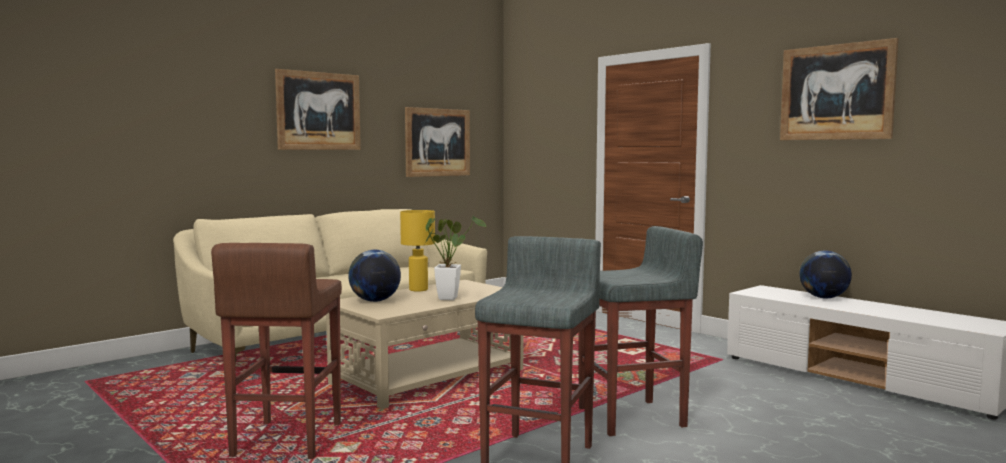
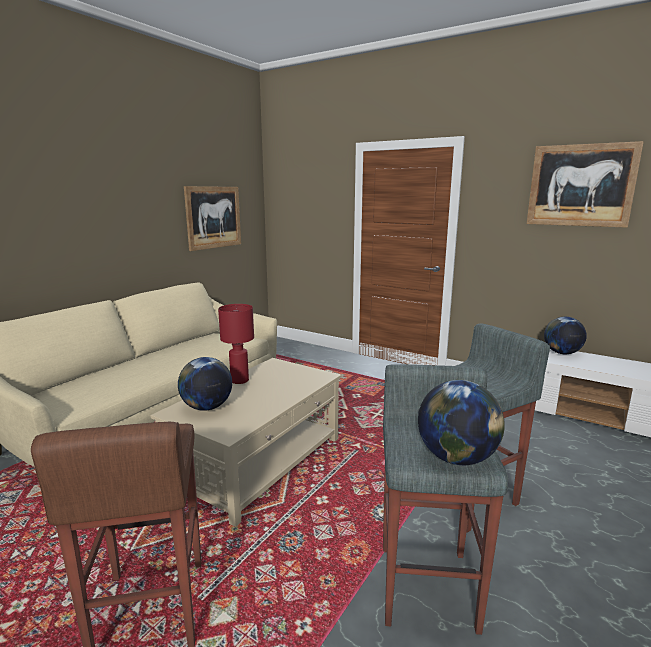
camera: 15 degrees left, 10 degrees up
(319, 111) = (102, 194): picture -> none
(418, 290) = (240, 381): yellow table lamp -> red table lamp
(449, 297) = (277, 392): potted plant -> none
(540, 301) = (456, 458): none -> globe

